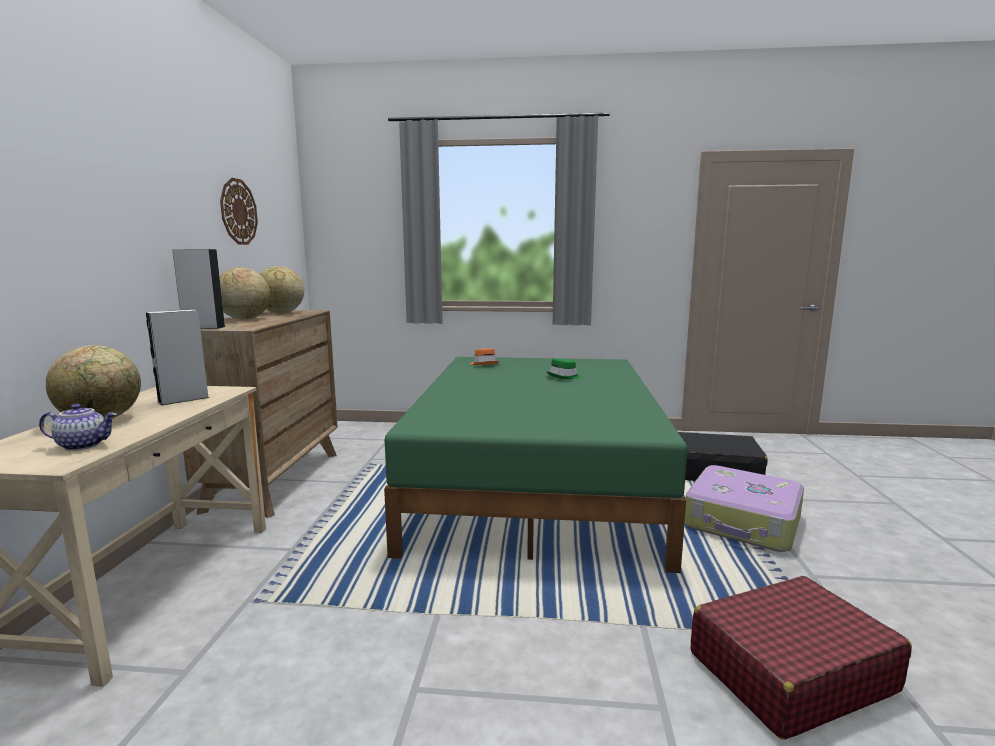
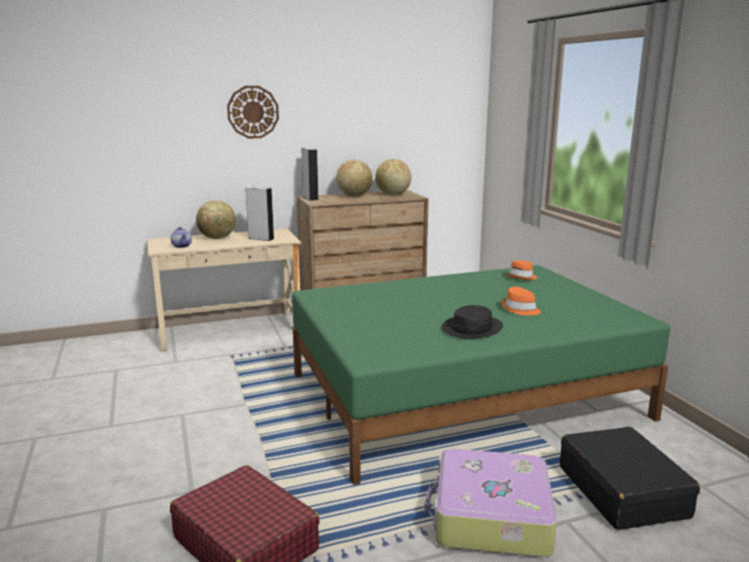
camera: 65 degrees right, 5 degrees up
(238, 212) = (388, 116): wall clock -> wall clock (253, 112)
(564, 377) = (520, 309): green hat -> orange hat
(597, 394) = (472, 328): none -> black hat

